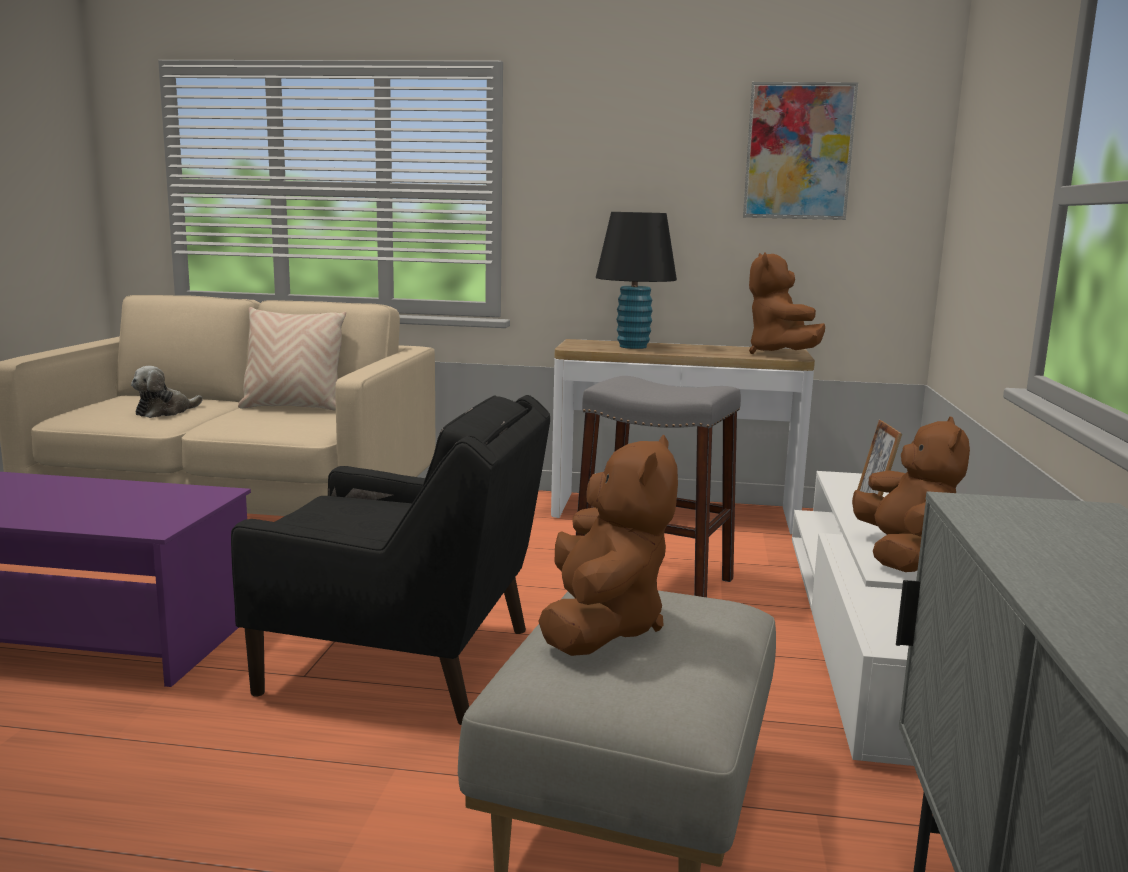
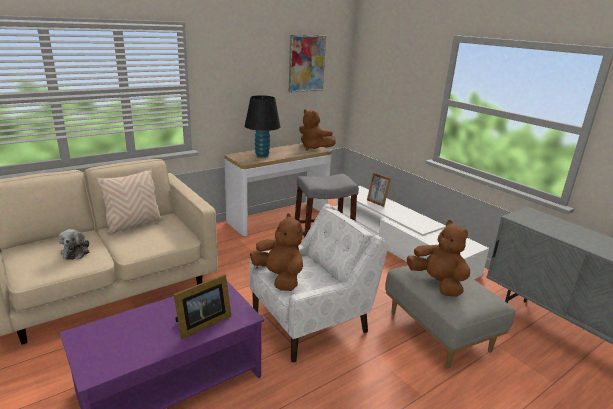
camera: 45 degrees left, 10 degrees up
(88, 514) = (201, 324): none -> picture frame
(402, 662) = (311, 321): black armchair -> white armchair
(903, 556) = (414, 221): brown plush toy -> brown plush toy (279, 278)

